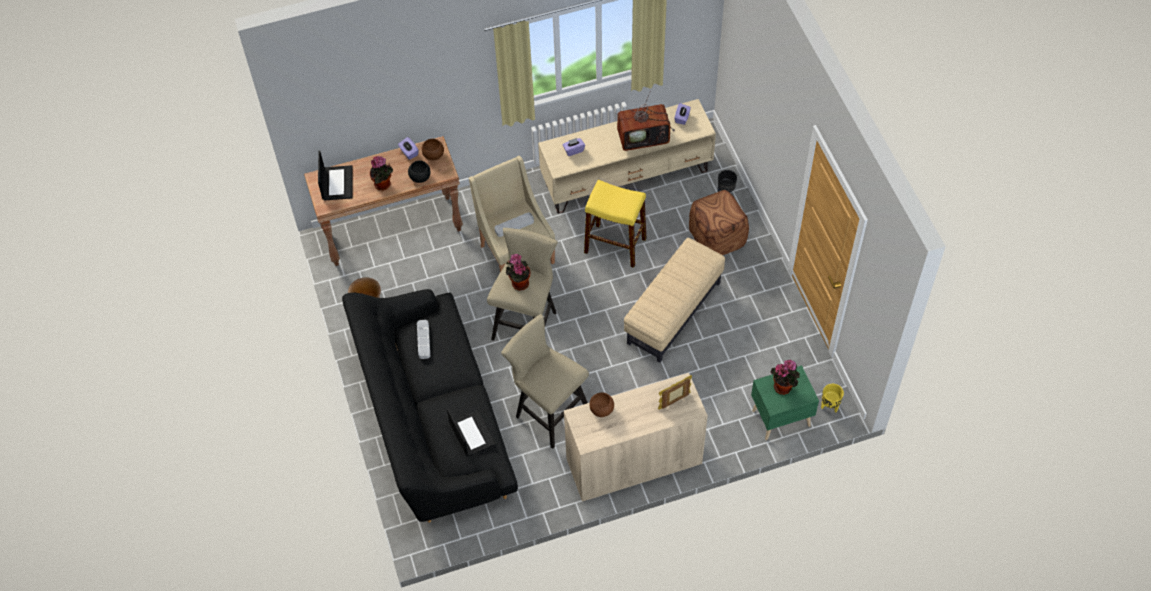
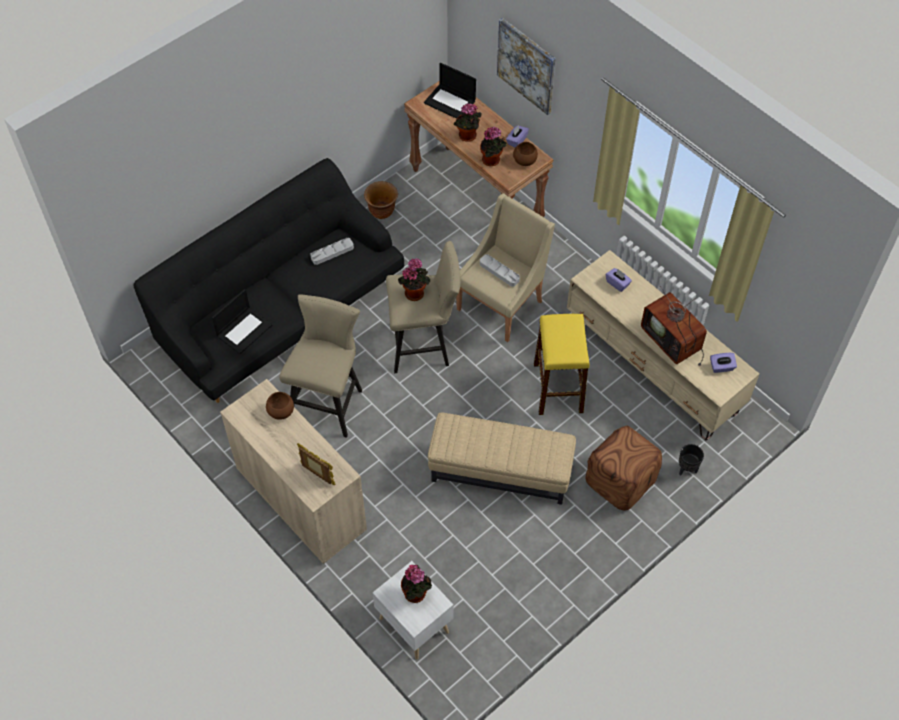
camera: 65 degrees right, 0 degrees up
(337, 183) = (450, 102): laptop -> laptop turned 60 degrees clockwise
(390, 91) = (526, 65): none -> picture
(420, 177) = (492, 160): black bowl -> potted plant
(779, 417) = (414, 623): green nightstand -> white nightstand
(830, 406) = (452, 672): yellow planter -> none

